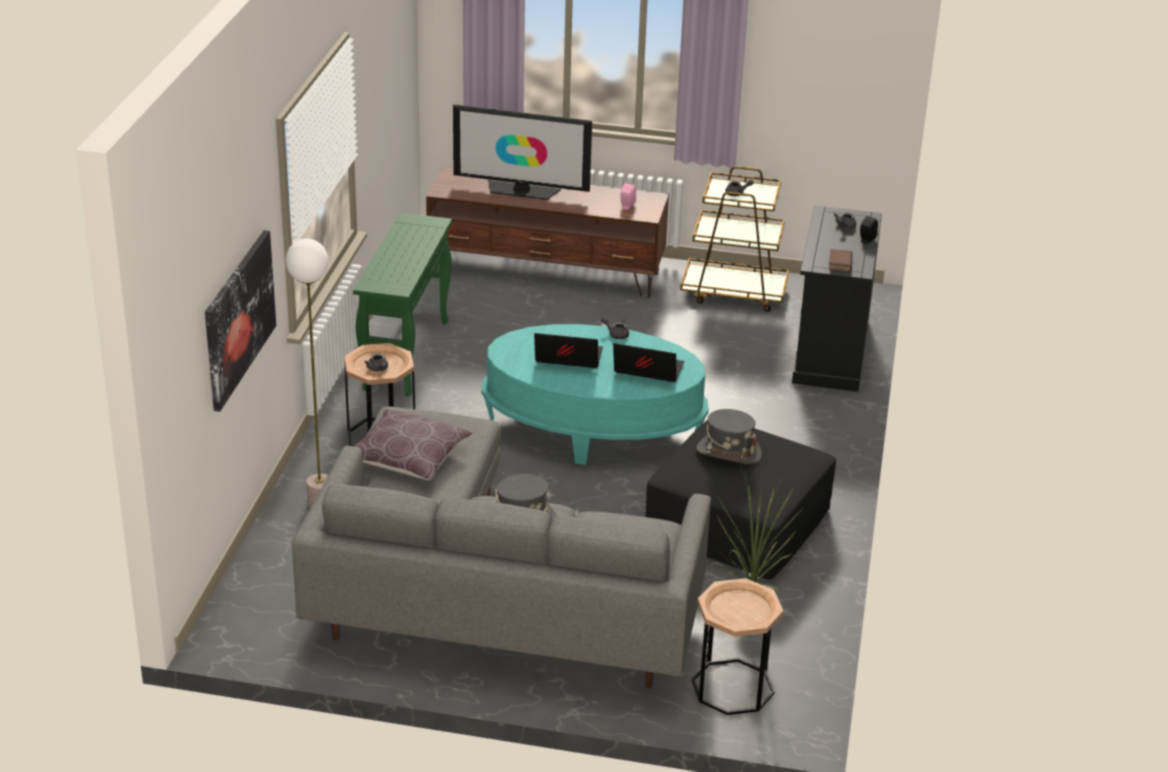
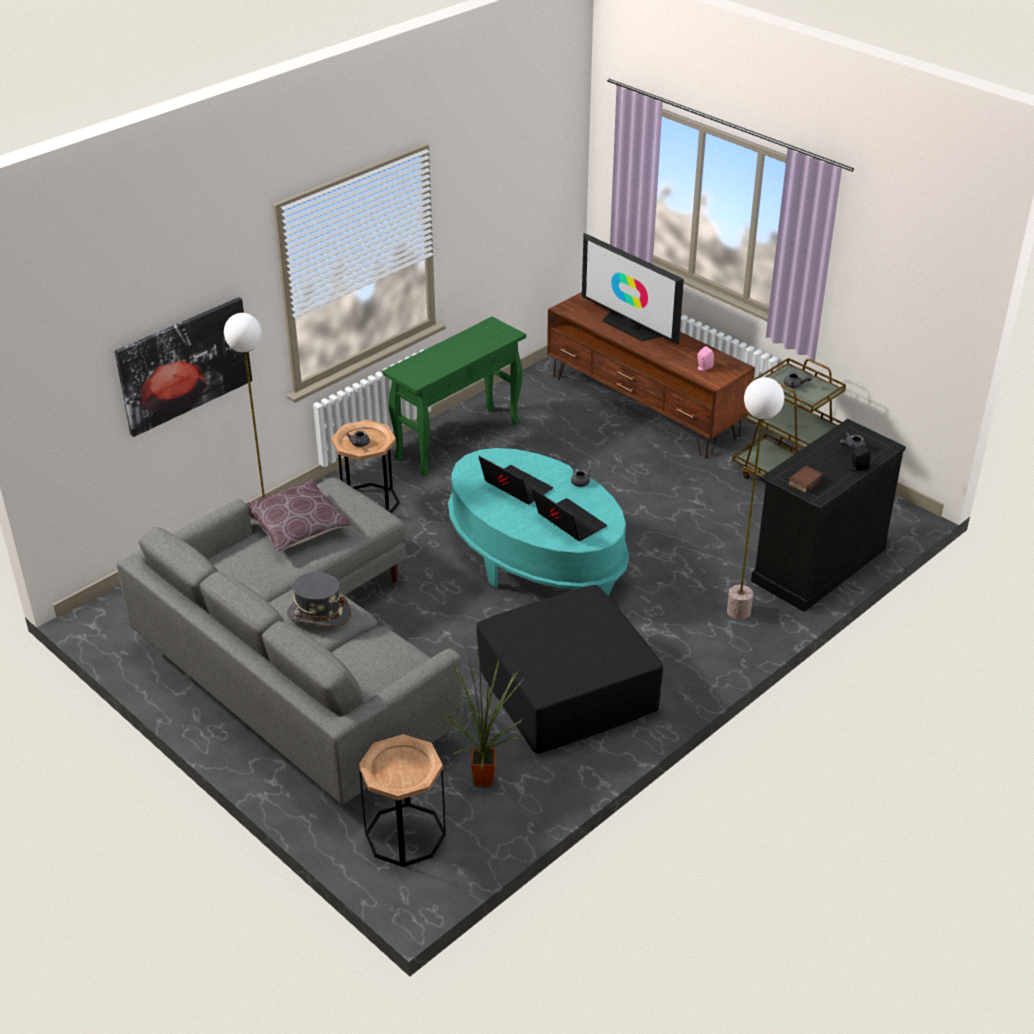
camera: 35 degrees right, 5 degrees up
(728, 452) = (564, 622): grey hat -> none
(807, 410) = (738, 611): none -> floor lamp

